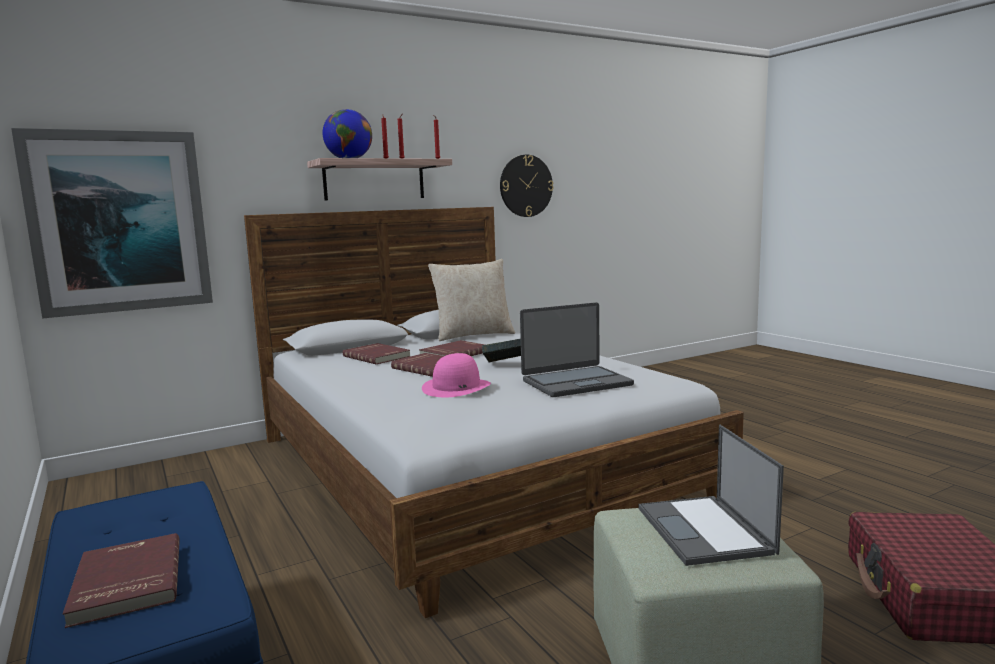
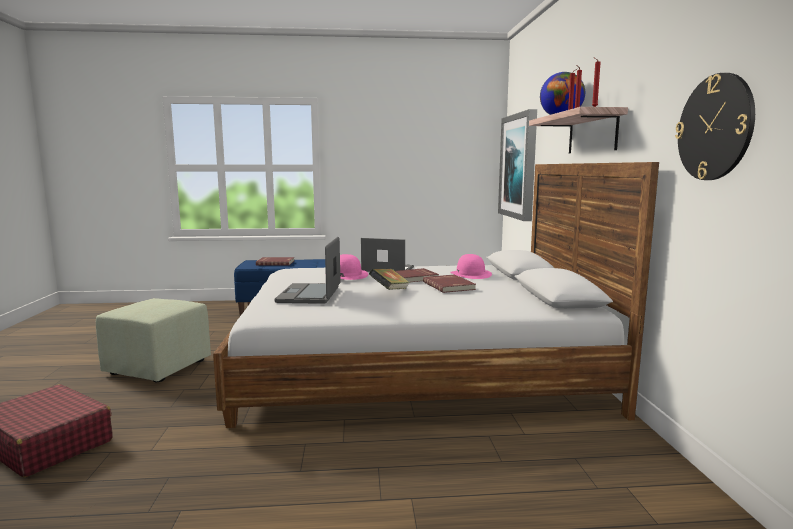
camera: 115 degrees right, 0 degrees up
(377, 356) = (470, 274): red book -> pink hat
(473, 335) = (530, 298): beige pillow -> none
(705, 531) = (150, 306): laptop -> laptop (387, 269)

